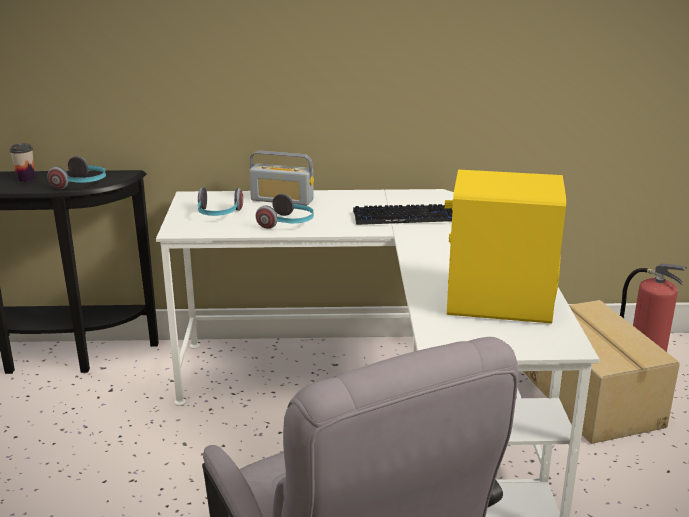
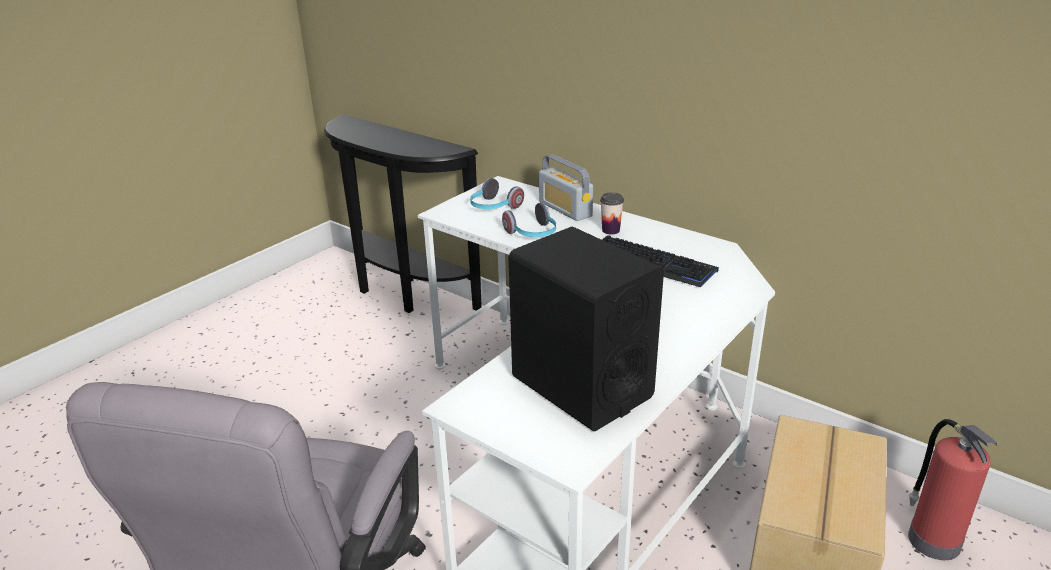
camera: 40 degrees right, 5 degrees up
(26, 179) = (386, 136): cup -> cup (610, 230)
(82, 184) = (413, 150): headphones -> none
(498, 303) = (581, 386): yellow speaker -> black speaker

